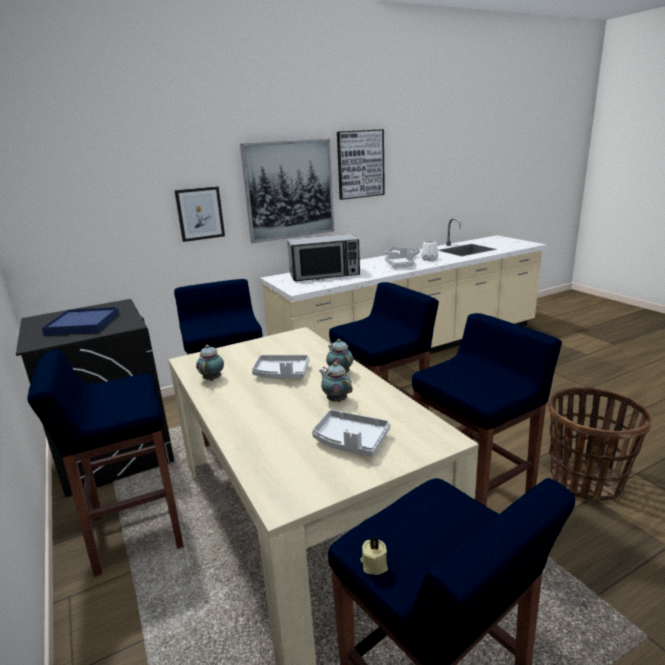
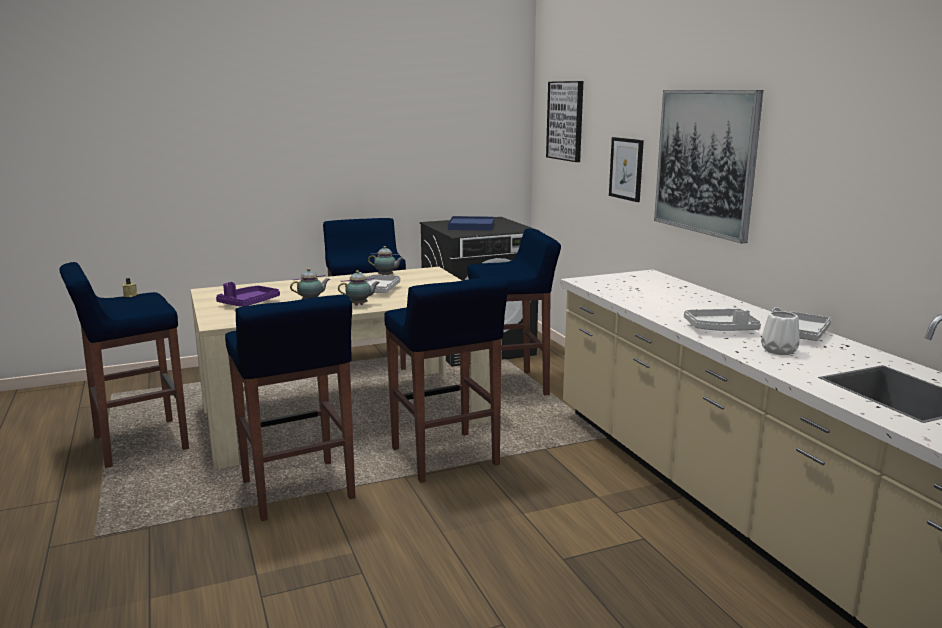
camera: 95 degrees right, 5 degrees down
(325, 275) = (660, 291): microwave -> none
(350, 441) = (248, 303): grey tray -> purple tray
(360, 164) = (807, 140): picture -> picture (566, 121)
(586, 481) = (285, 580): basket -> none

